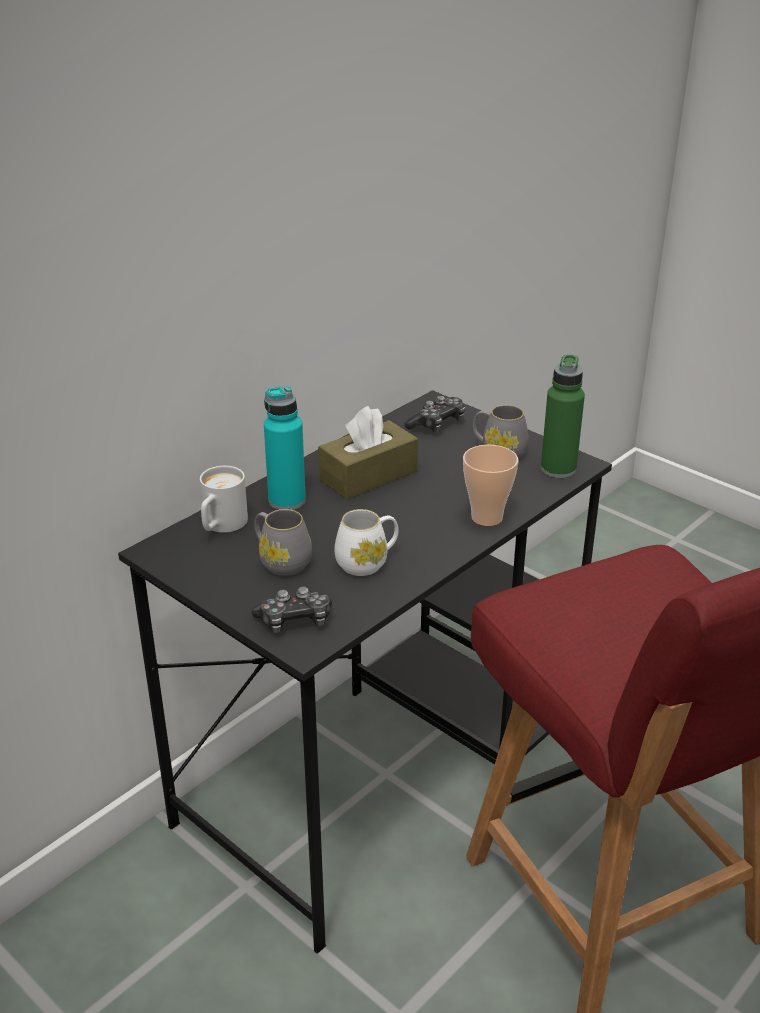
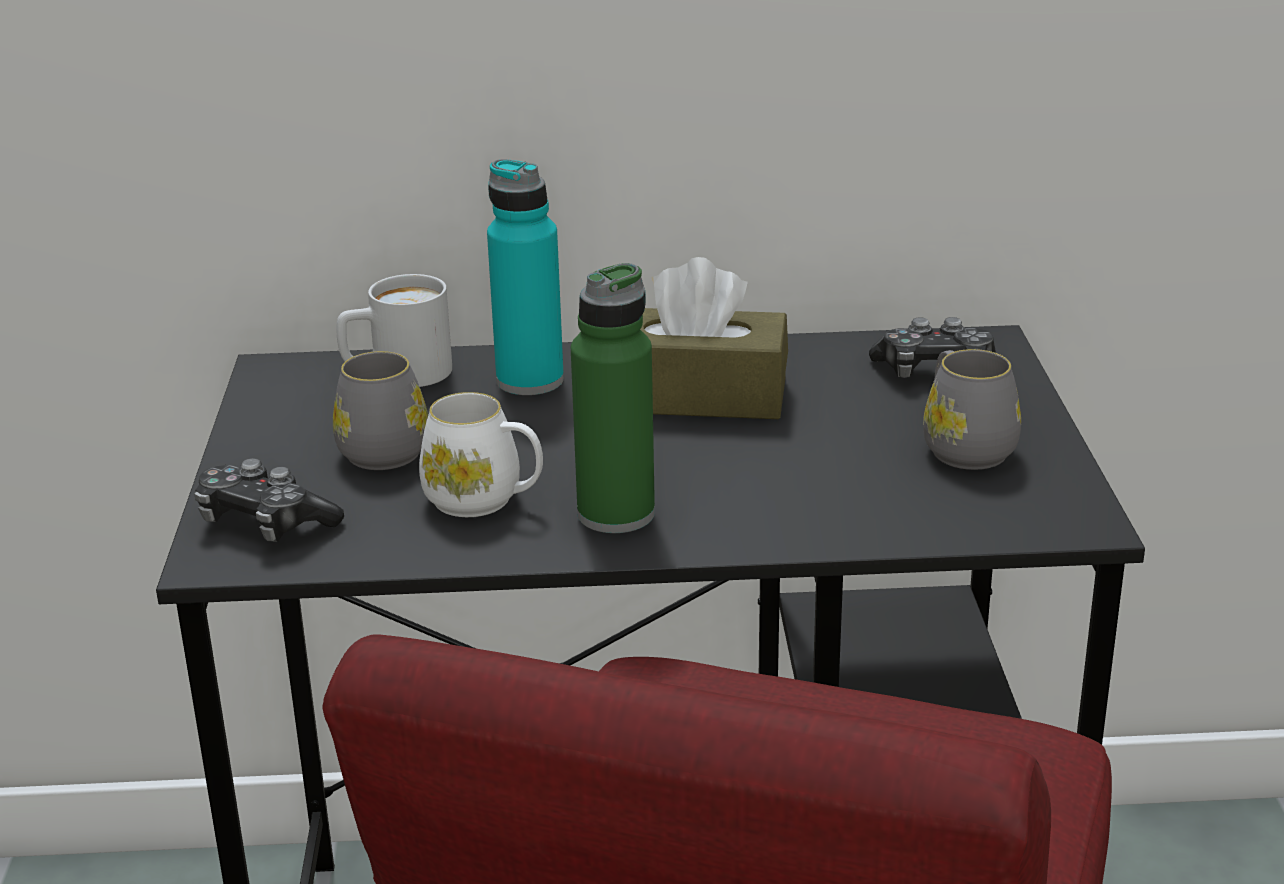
camera: 45 degrees right, 5 degrees down
(486, 517) = (765, 525): cup -> none
(558, 469) = (1021, 512): green bottle -> green bottle (616, 514)

